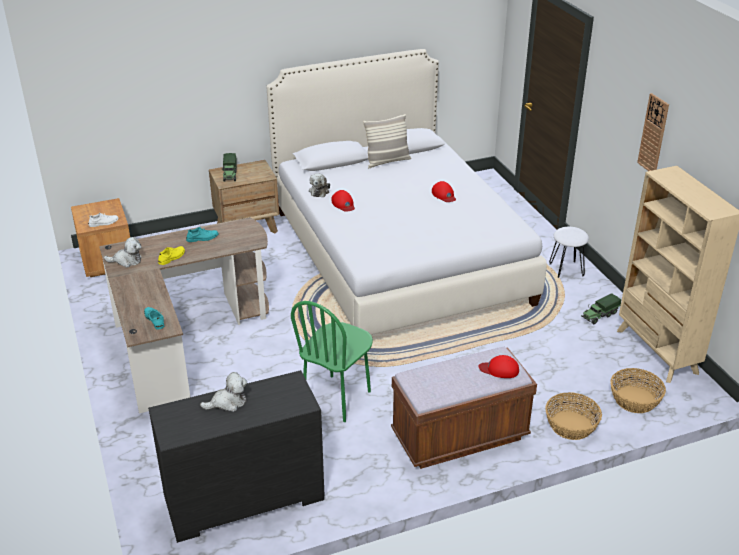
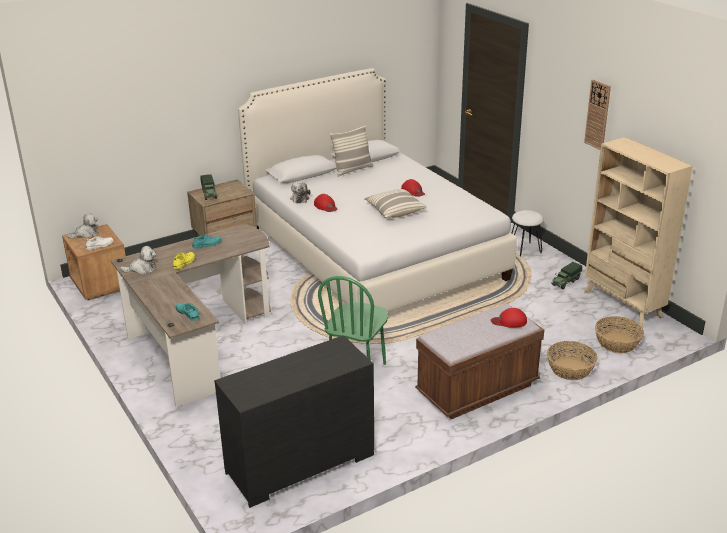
camera: 10 degrees left, 5 degrees down
(228, 402) = (287, 367): plush toy -> plush toy (86, 234)
(415, 217) = (394, 211): none -> pillow

